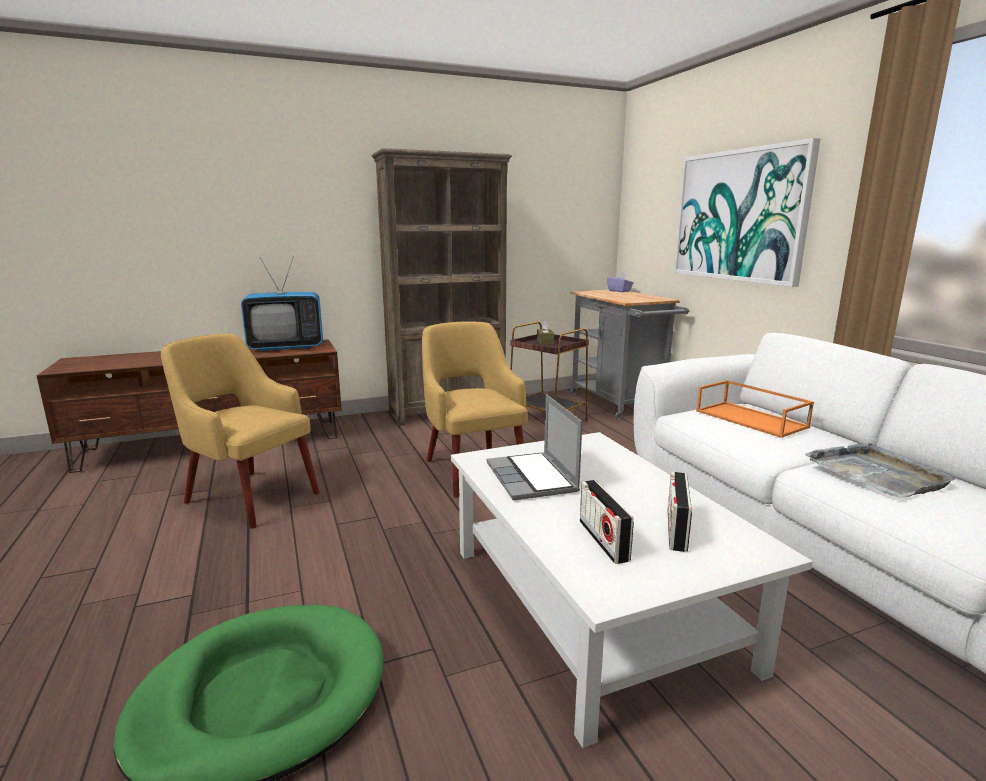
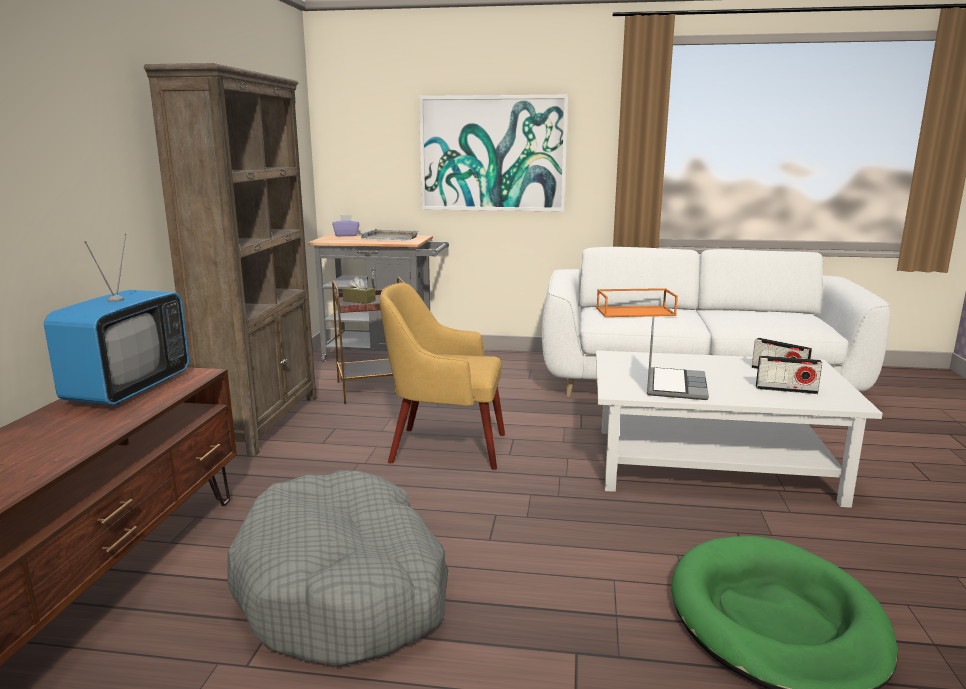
camera: 60 degrees left, 0 degrees up
(249, 496) = (344, 589): yellow armchair -> grey dog bed
(533, 478) = (674, 385): laptop -> laptop turned 90 degrees counterclockwise
(876, 473) = (745, 317): grey tray -> grey tray (389, 238)

